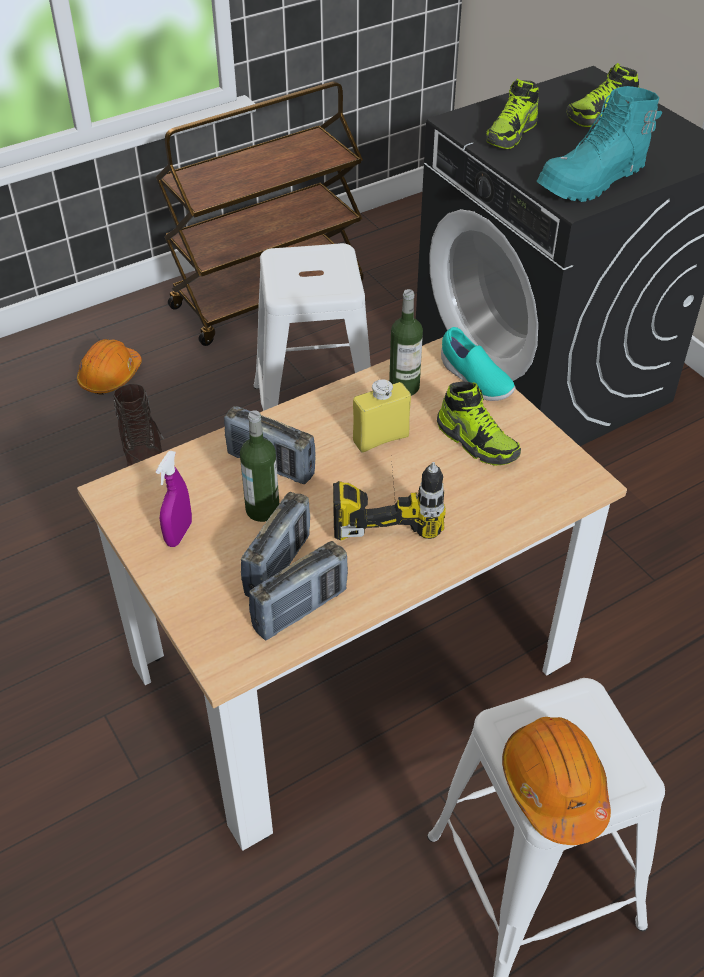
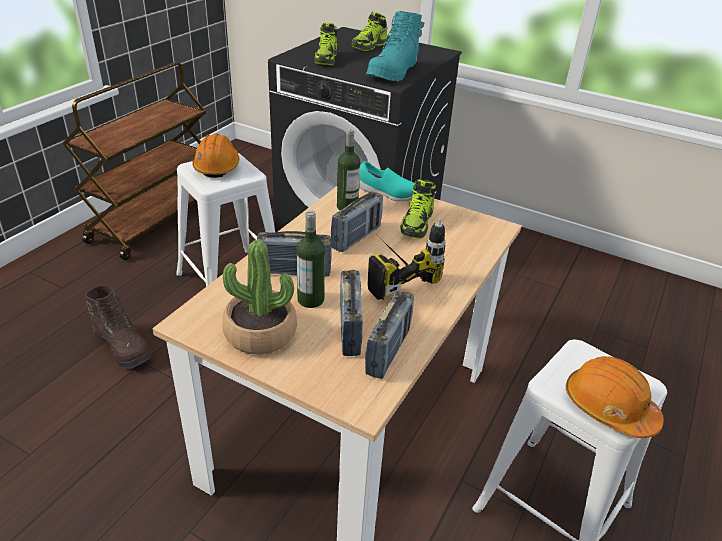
camera: 30 degrees left, 10 degrees down
(110, 376) = (61, 297): orange hard hat -> orange hard hat (217, 166)
(179, 534) = (260, 333): purple spray bottle -> potted plant
(381, 438) = (356, 237): yellow bottle -> radio
(477, 442) = (417, 224): shoe -> shoe turned 90 degrees clockwise

